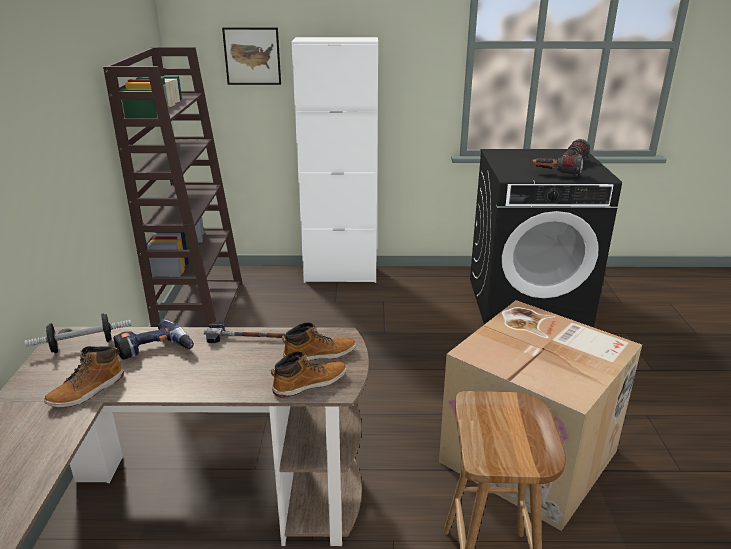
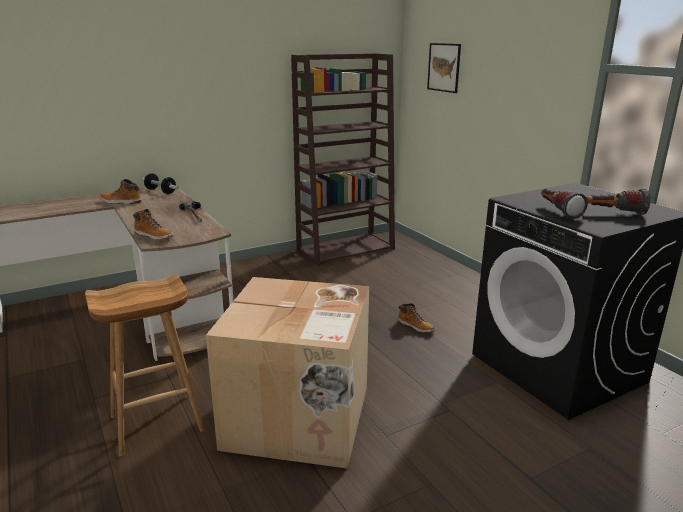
camera: 60 degrees right, 5 degrees down
(155, 352) = (164, 203): power drill -> none
(319, 354) = (189, 232): boot -> boot (416, 326)
(340, 275) = (459, 274): white cabinet -> none

